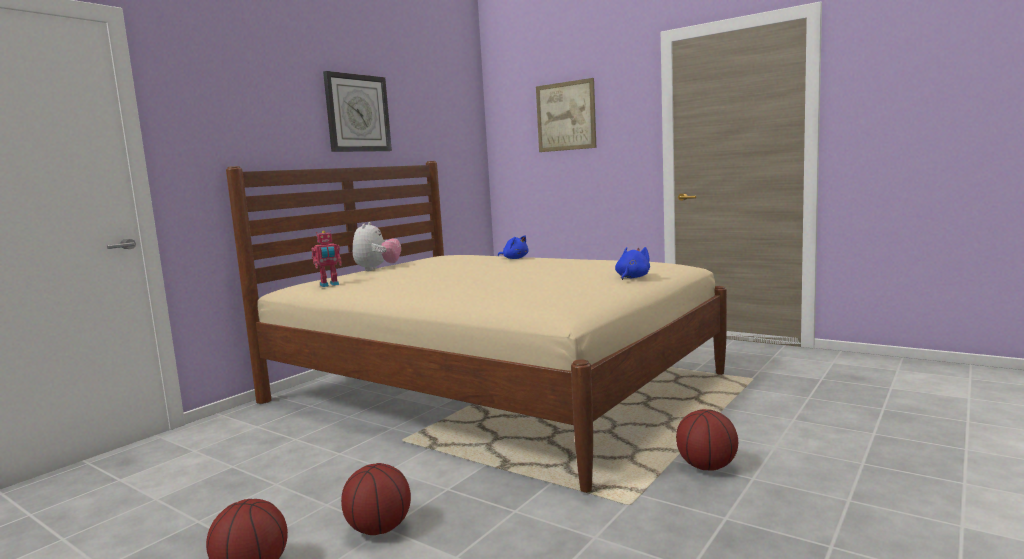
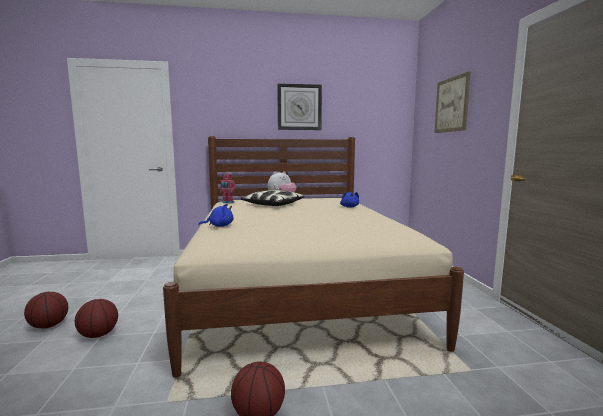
camera: 45 degrees right, 0 degrees up
(418, 273) = (273, 204): none -> pillow
(632, 277) = (333, 237): blue plush toy -> blue plush toy (219, 226)

